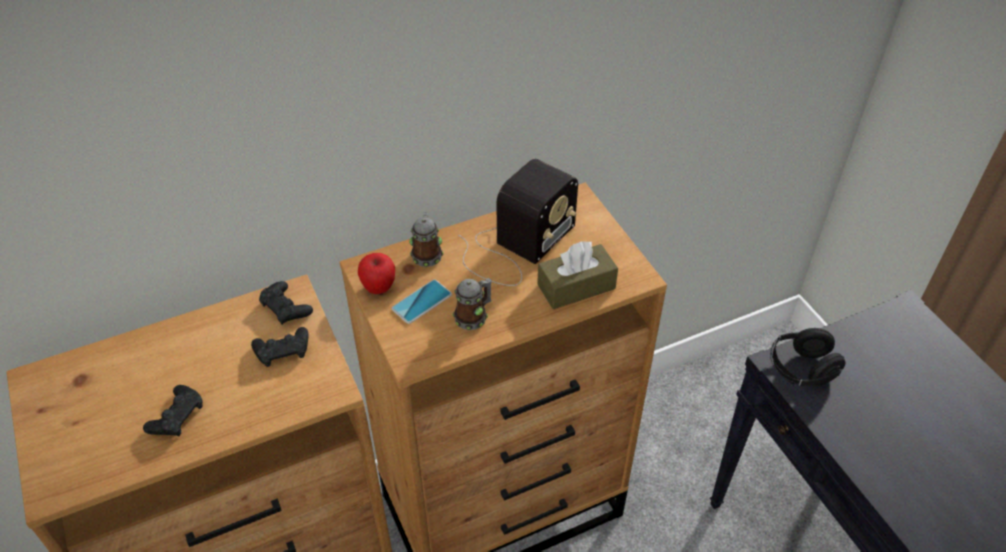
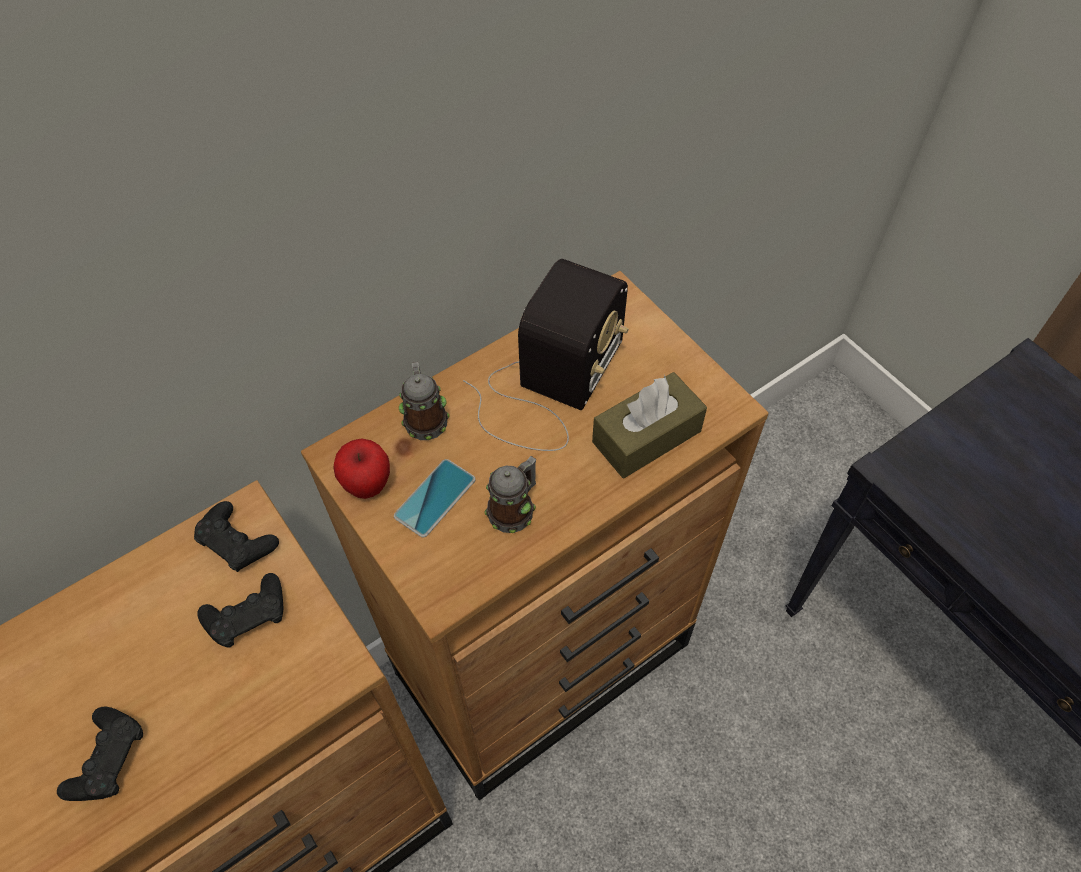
camera: 10 degrees left, 10 degrees up
(801, 370) = (922, 473): black headphones -> none

